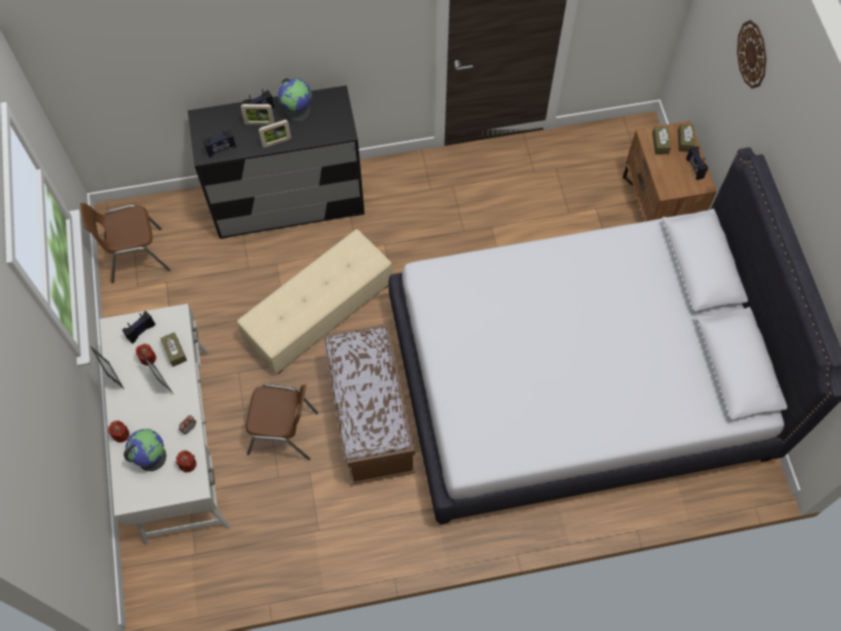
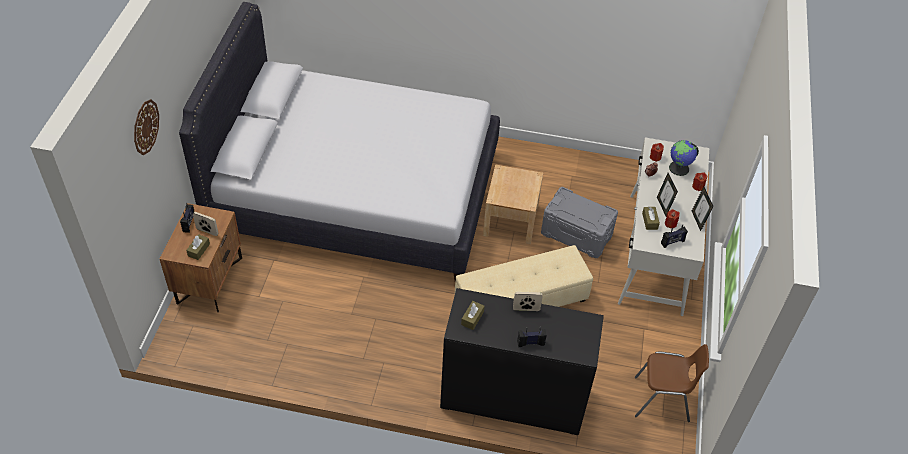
camera: 160 degrees left, 15 degrees down
(221, 149) = (576, 320): radio -> none
(259, 123) = (535, 331): picture frame -> picture frame (207, 231)
(284, 433) = (576, 233): brown chair -> grey storage box
(298, 111) = (497, 329): globe -> none
(372, 419) = (510, 220): brown bench -> beige nightstand
(685, 141) = (178, 245): brown tissue box -> brown tissue box (472, 318)

